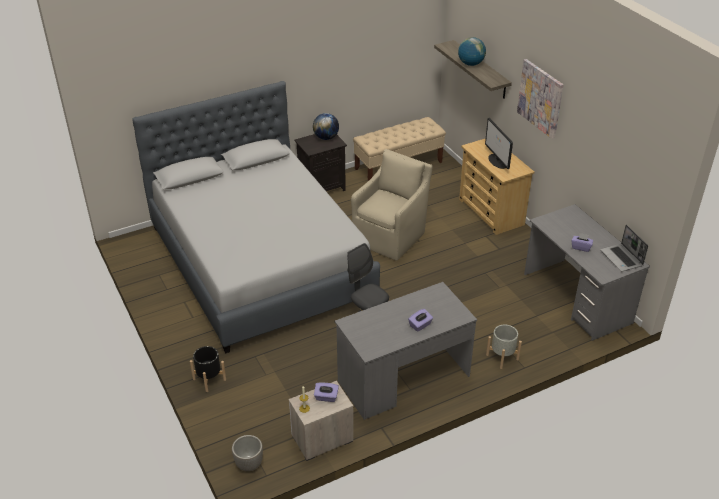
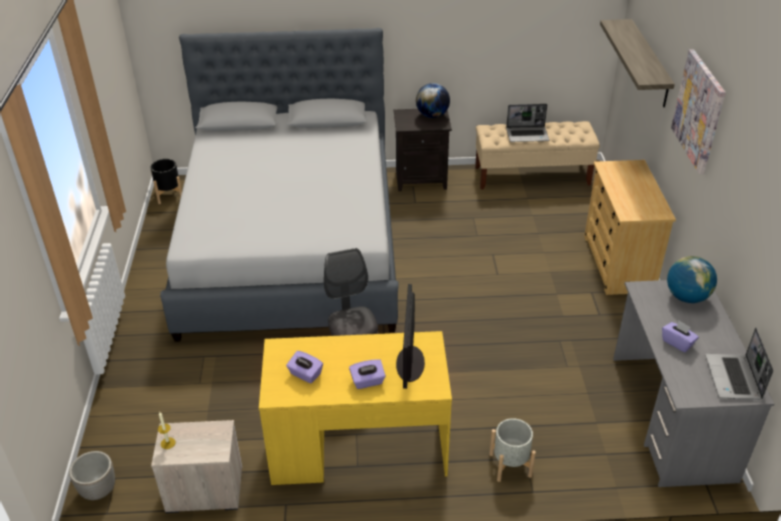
camera: 25 degrees right, 0 degrees up
(209, 379) = (134, 367): black planter -> black planter (169, 195)
(326, 397) = (204, 438): purple tissue box -> purple tissue box (305, 374)
(390, 236) = (465, 258): beige armchair -> none
(395, 136) = (527, 135): none -> laptop
(403, 379) = (358, 448): grey desk -> yellow desk
(470, 64) = (632, 51): globe -> globe (686, 297)
(497, 161) = (630, 193): monitor -> monitor (410, 364)

